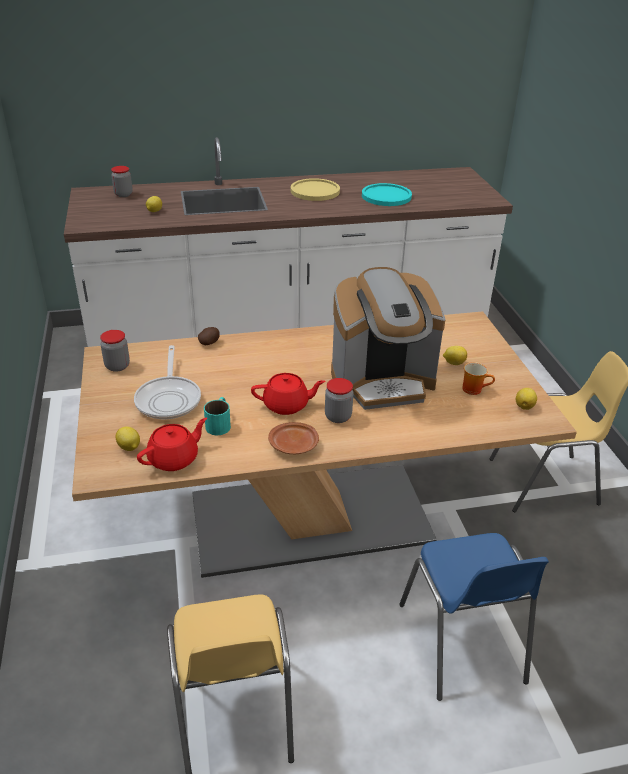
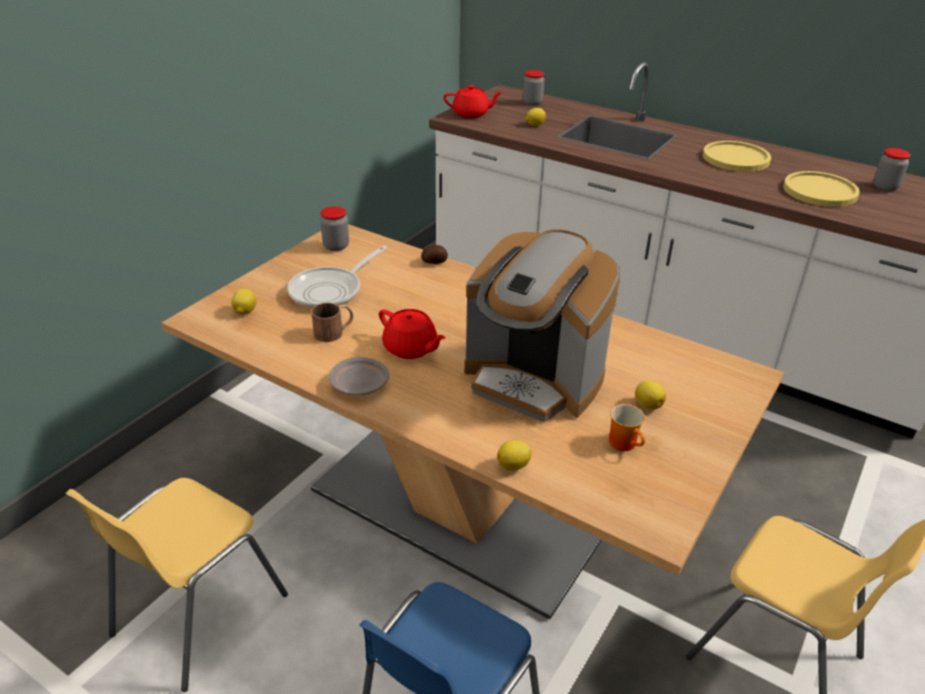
camera: 45 degrees right, 0 degrees up
(174, 459) = (259, 339): red teapot -> red teapot (471, 114)
(219, 423) = (334, 331): turquoise mug -> brown mug
(294, 445) = (360, 385): brown plate -> grey plate
(338, 416) = (438, 385): jar -> jar (885, 187)
(386, 196) = (820, 191): turquoise plate -> yellow plate
(524, 406) = (658, 497): lemon -> lemon (514, 466)

